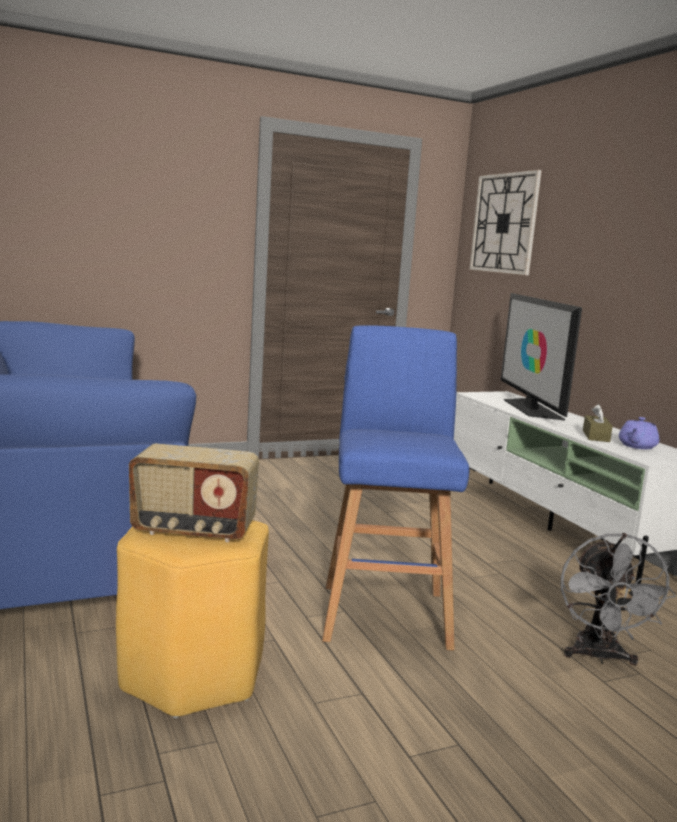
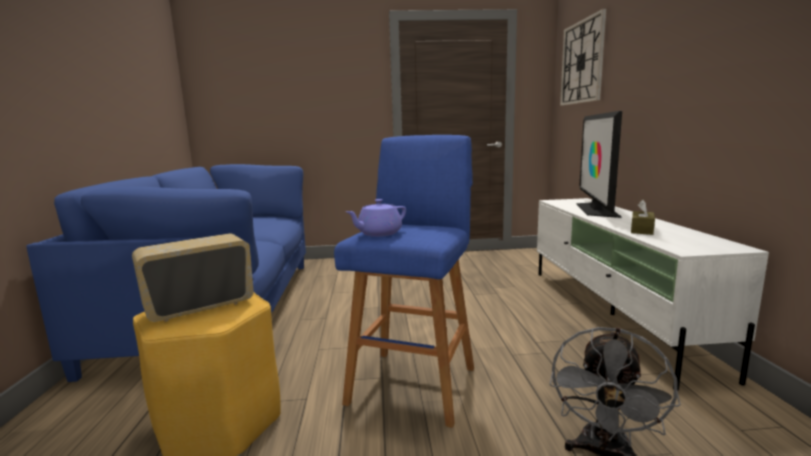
camera: 20 degrees right, 0 degrees up
(193, 531) = (200, 307): radio -> radio turned 120 degrees clockwise
(637, 446) = (681, 238): purple teapot -> purple teapot (378, 233)

